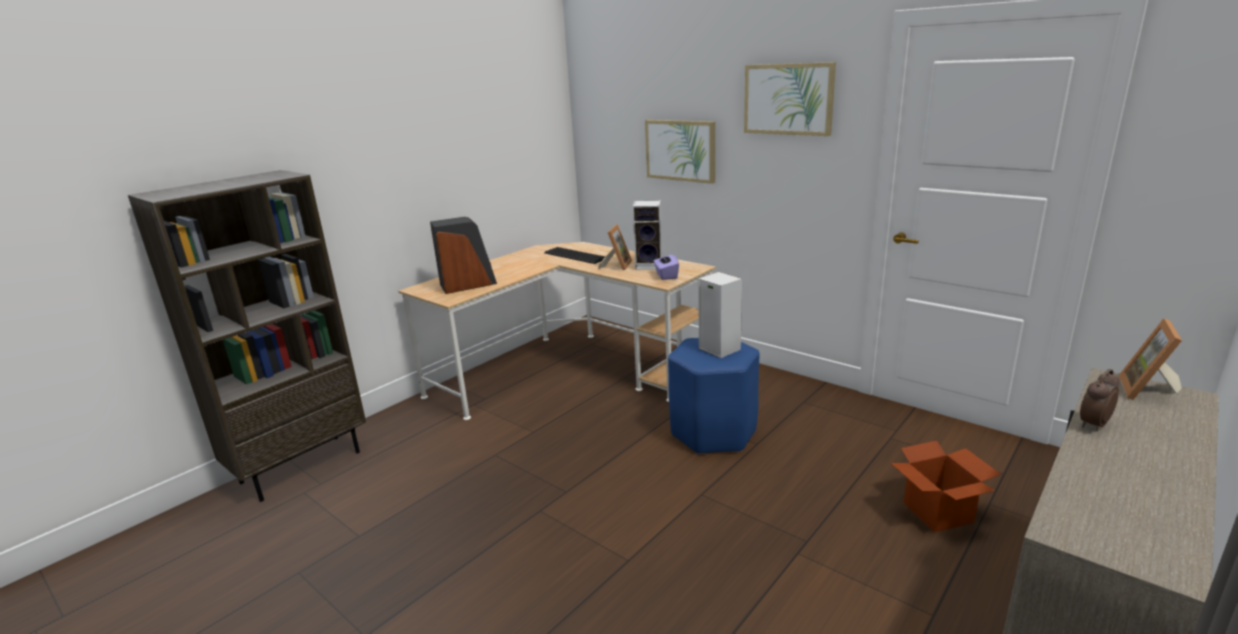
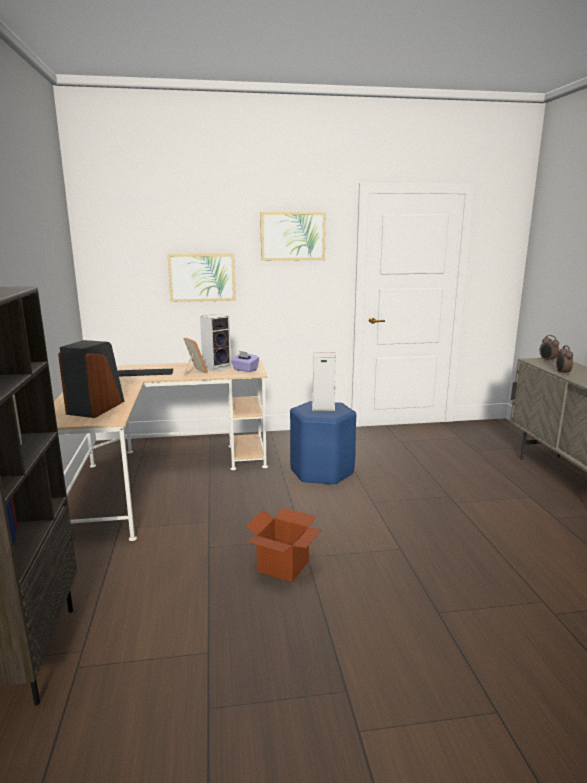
camera: 50 degrees left, 5 degrees down
(937, 512) = (467, 461): cardboard box -> cardboard box (283, 566)
(1148, 391) = (547, 360): picture frame -> alarm clock

